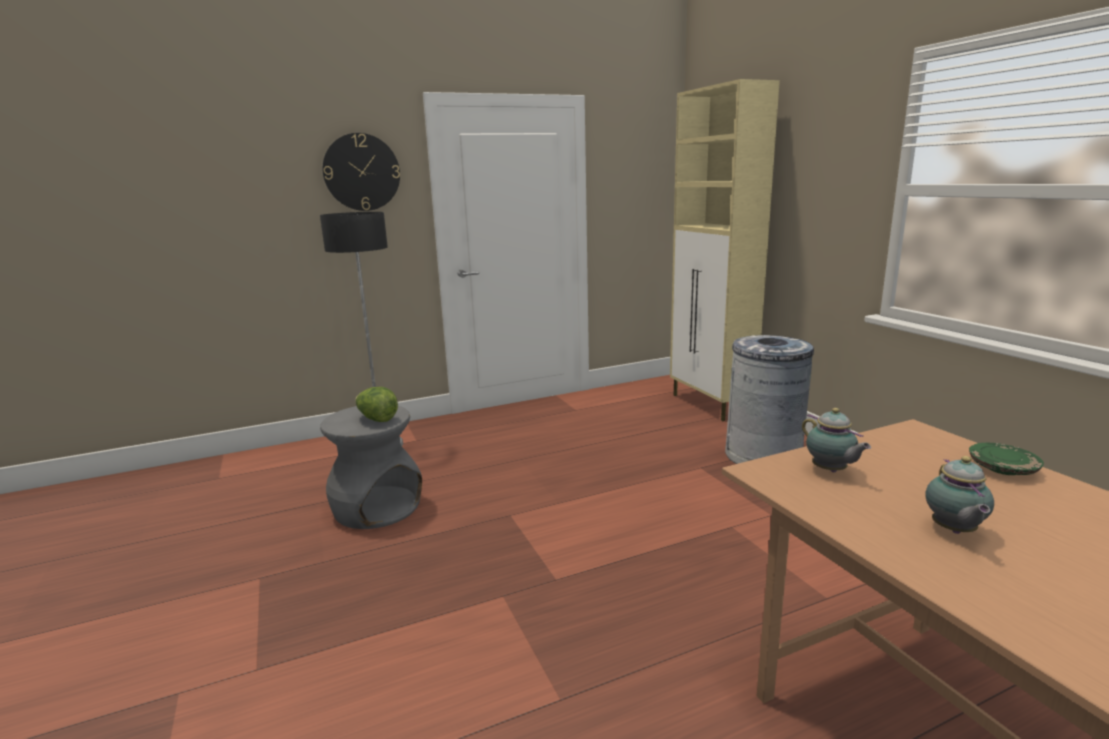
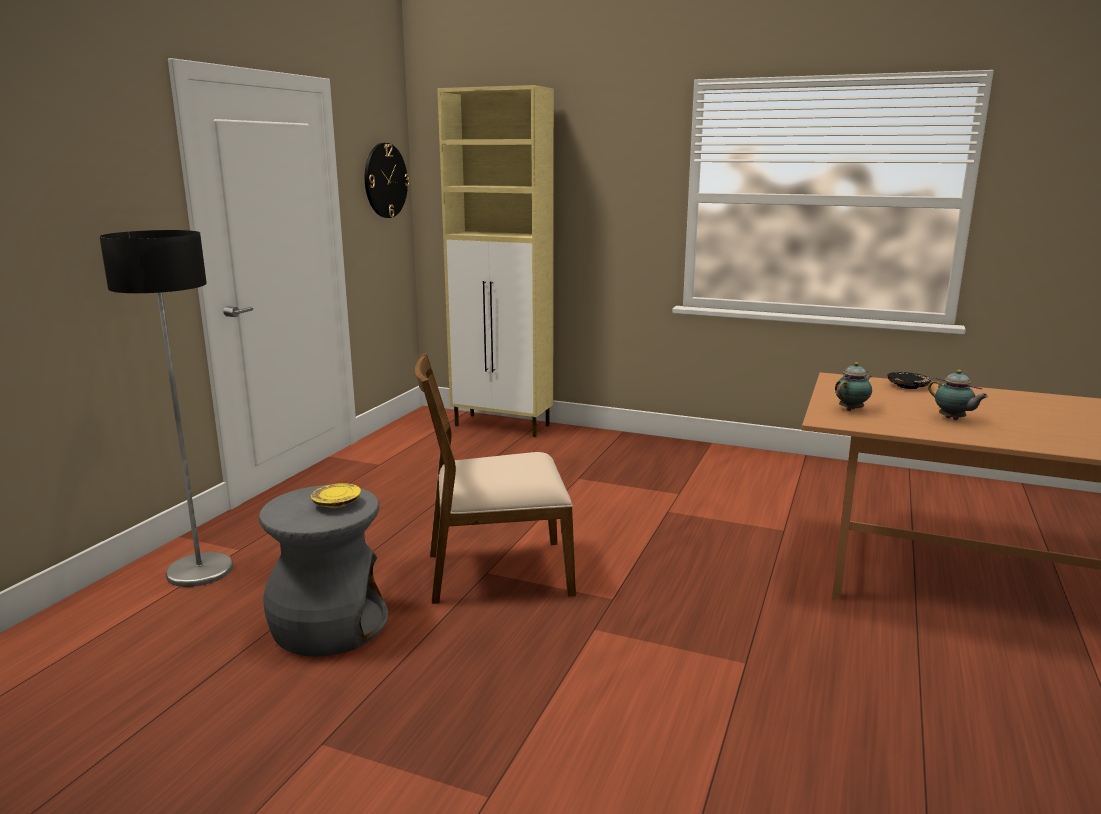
camera: 45 degrees left, 0 degrees up
(361, 172) = (103, 171): wall clock -> wall clock (385, 180)
(377, 419) = (336, 503): lettuce -> yellow plate
(517, 518) = (497, 572): none -> brown chair
(763, 456) = (608, 454): grey trash can -> none
(830, 471) = (852, 409): teapot -> teapot turned 60 degrees counterclockwise
(1002, 468) = (907, 386): green plate -> black plate

